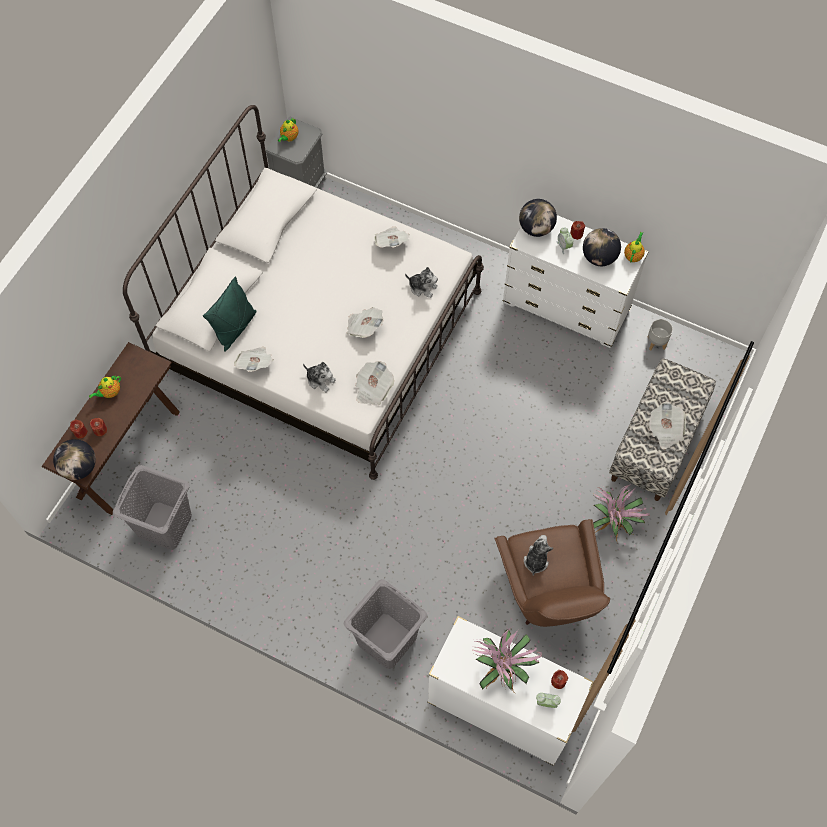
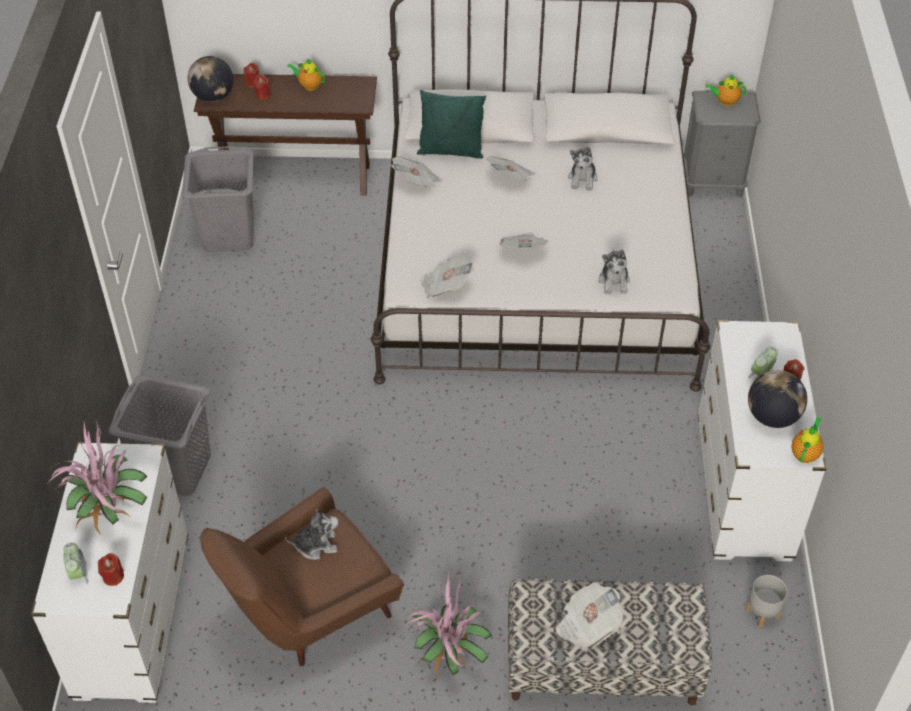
camera: 65 degrees right, 15 degrees down
(320, 380) = (429, 239): plush toy -> plush toy (583, 179)
(391, 243) = (655, 233): newspaper -> newspaper (511, 178)
(536, 228) = (765, 337): globe -> none
(633, 255) = (805, 453): teapot -> teapot turned 60 degrees counterclockwise

